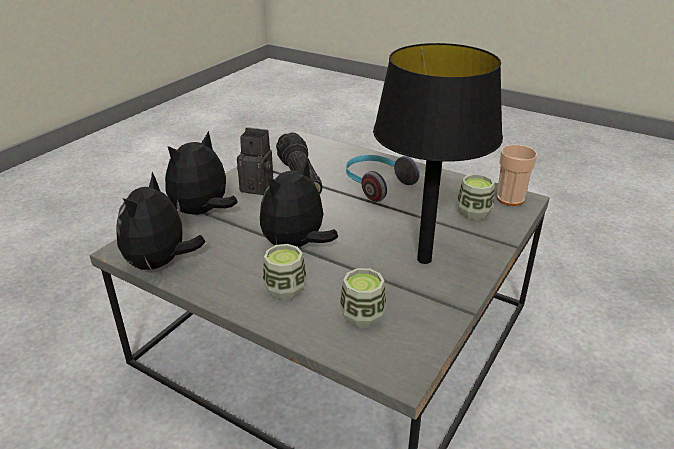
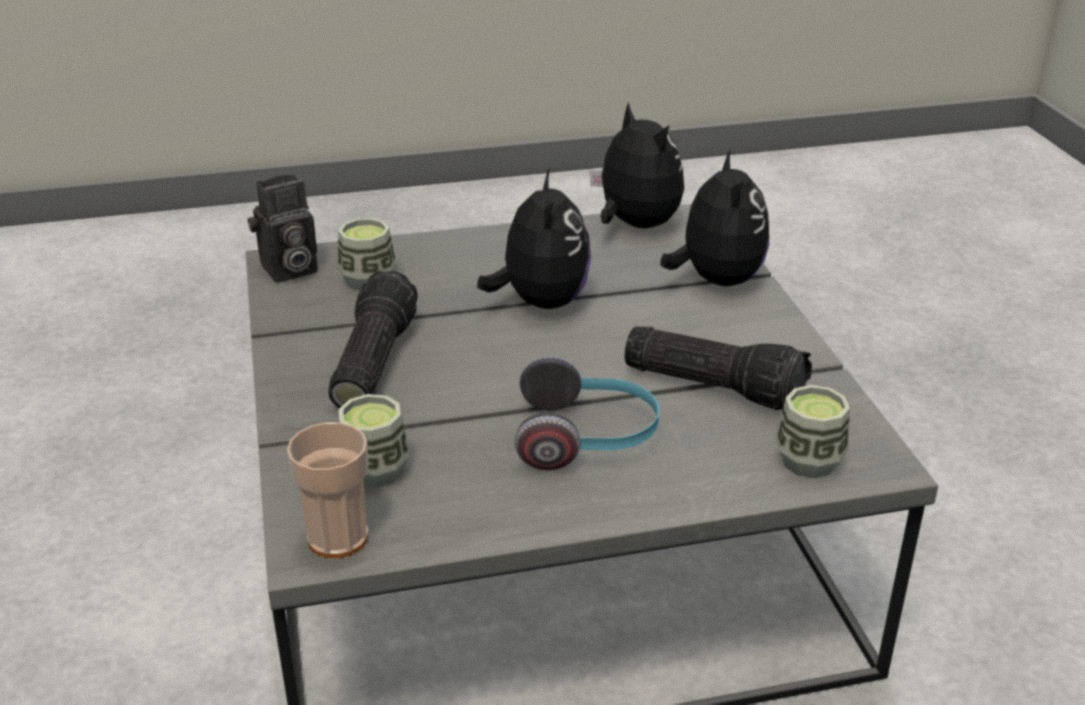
camera: 135 degrees right, 0 degrees up
(259, 187) = (732, 342): camera -> camera (287, 270)
(285, 289) = (477, 263): cup -> cup (809, 461)
(423, 259) = (370, 362): black table lamp -> flashlight

